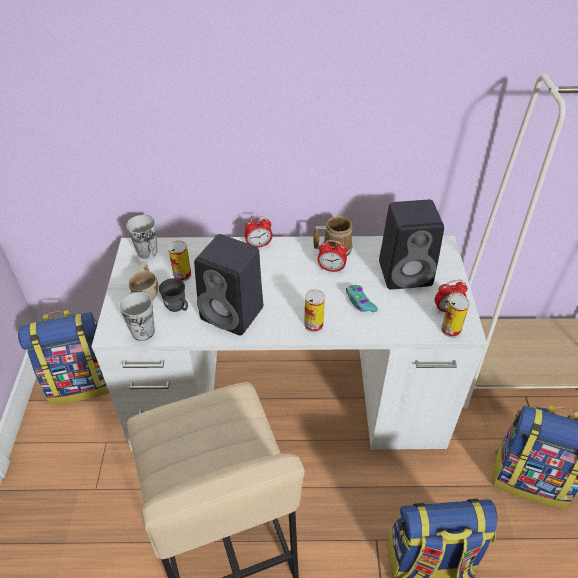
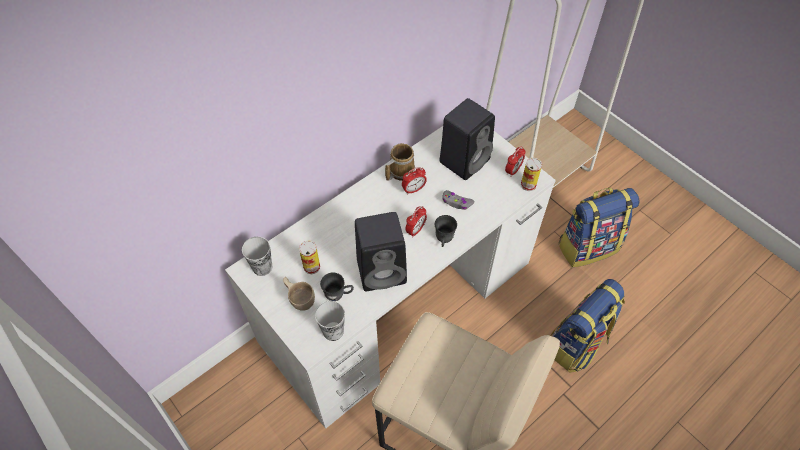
camera: 40 degrees left, 10 degrees up
(82, 382) = (229, 410): backpack -> none
(259, 245) = (343, 204): alarm clock -> alarm clock (415, 230)
(313, 324) = (443, 240): can -> grey mug
(360, 302) = (456, 202): turquoise game controller -> grey game controller

